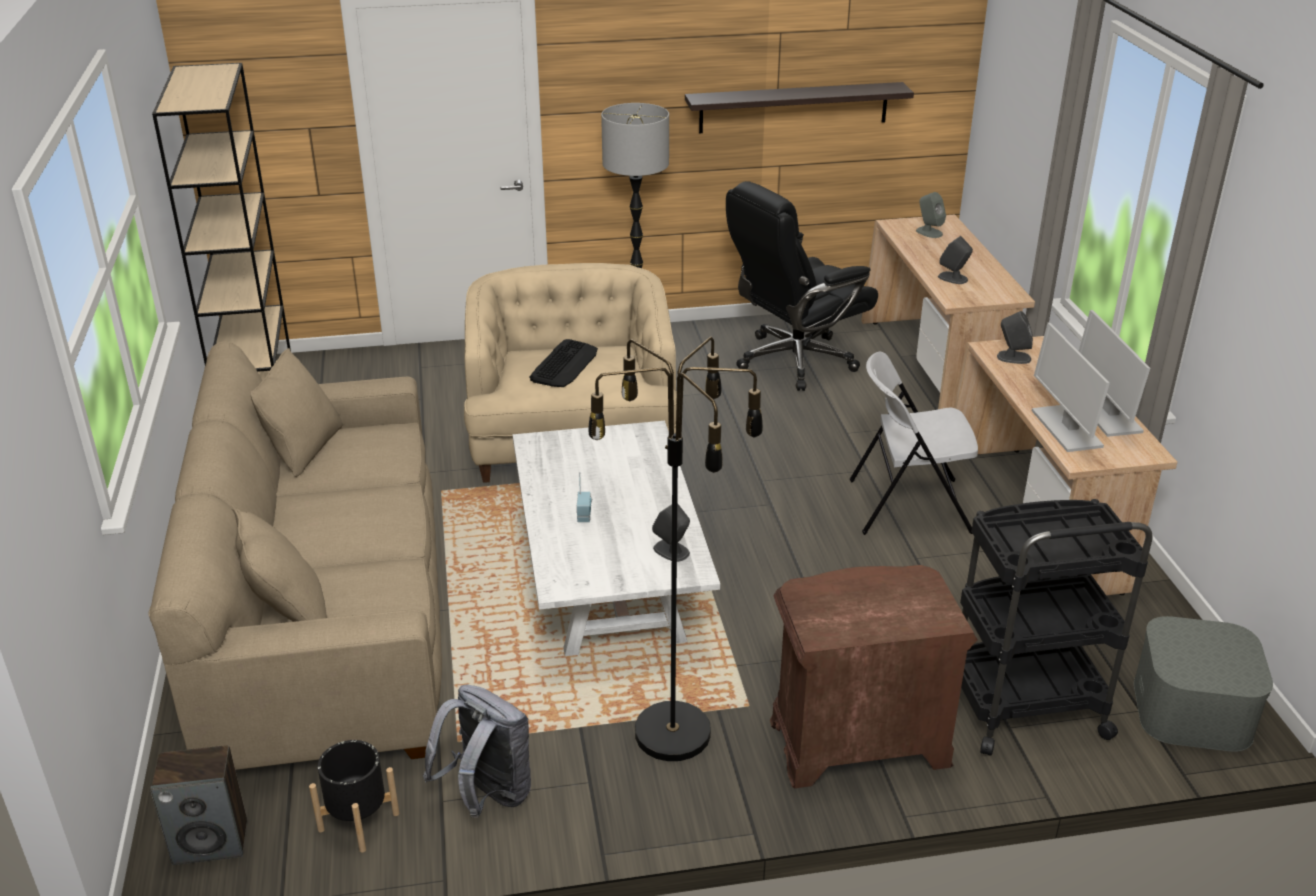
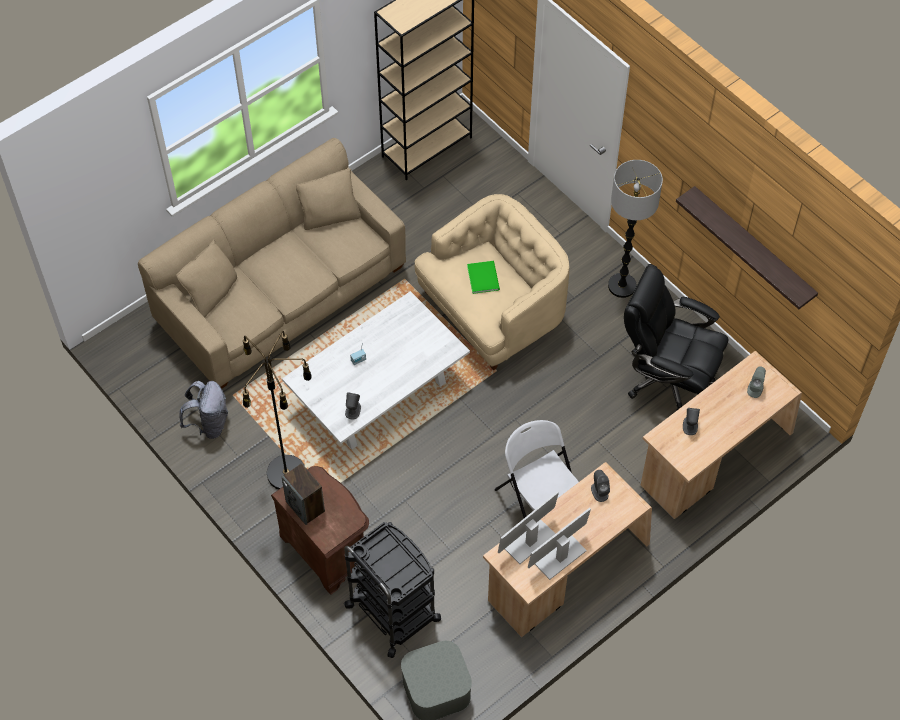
camera: 60 degrees right, 25 degrees up
(211, 841) = (132, 345): speaker -> speaker (306, 506)
(359, 821) = (170, 387): black planter -> none
(564, 364) = (484, 277): keyboard -> green book

